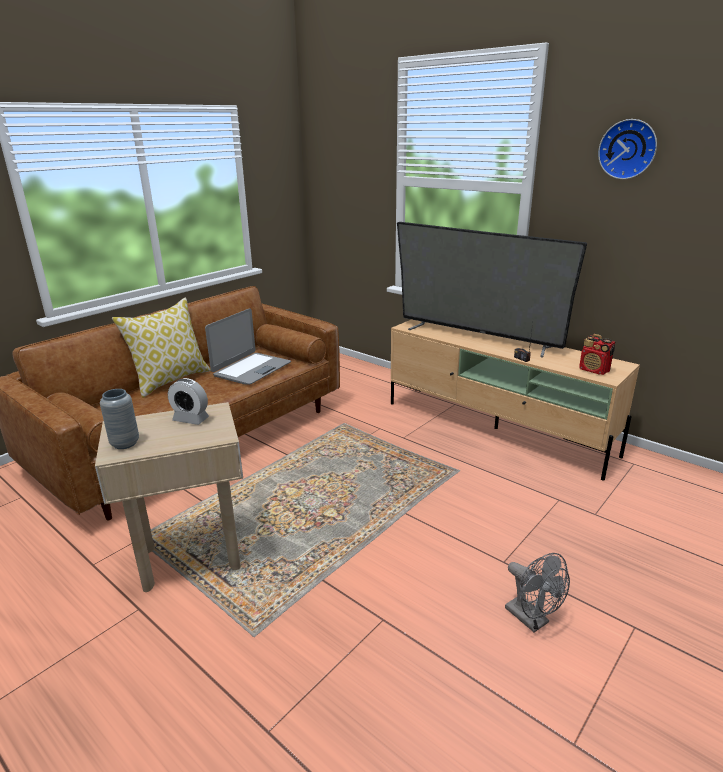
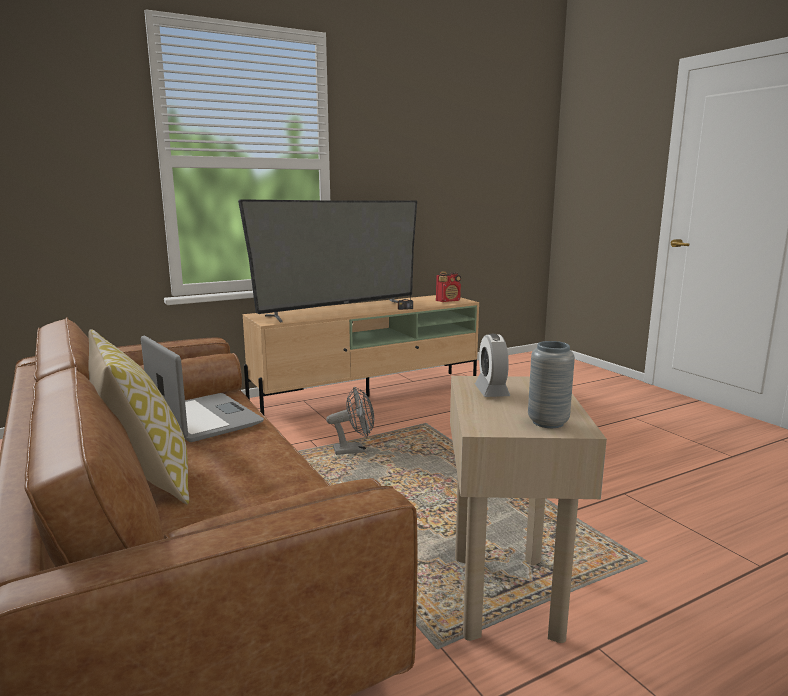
camera: 70 degrees left, 10 degrees down
(191, 419) = (491, 391): alarm clock -> alarm clock turned 135 degrees clockwise
(532, 620) = (626, 441): grey fan -> grey fan (354, 450)
(628, 149) = (400, 130): wall clock -> none

